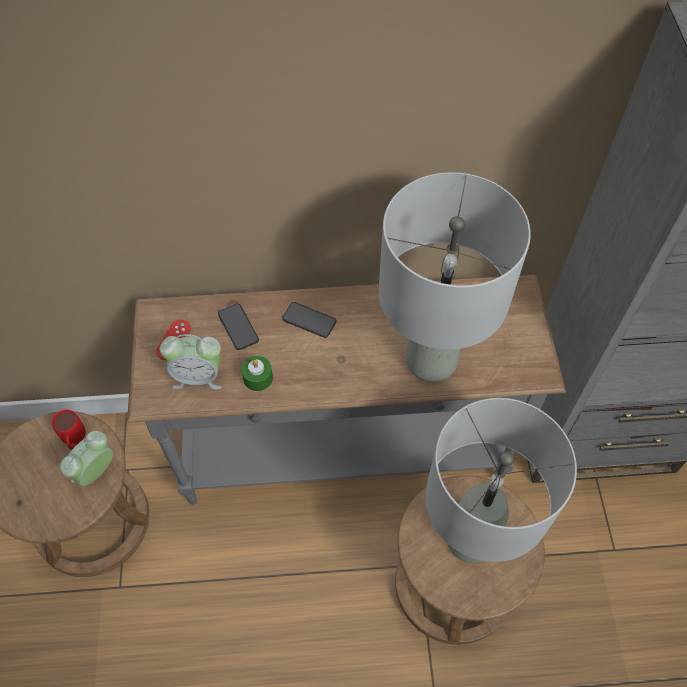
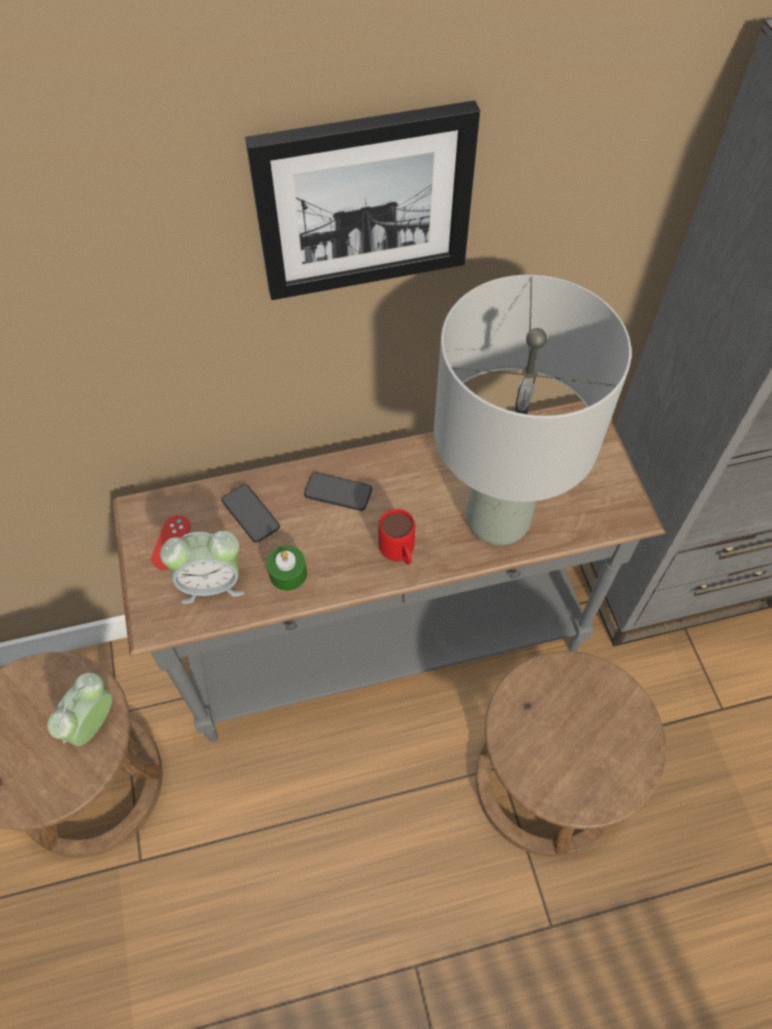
camera: 10 degrees left, 0 degrees up
(75, 441) = (59, 690): red mug -> red mug (399, 556)
(344, 101) = (364, 202): none -> picture
(471, 540) = (574, 730): grey table lamp -> none

